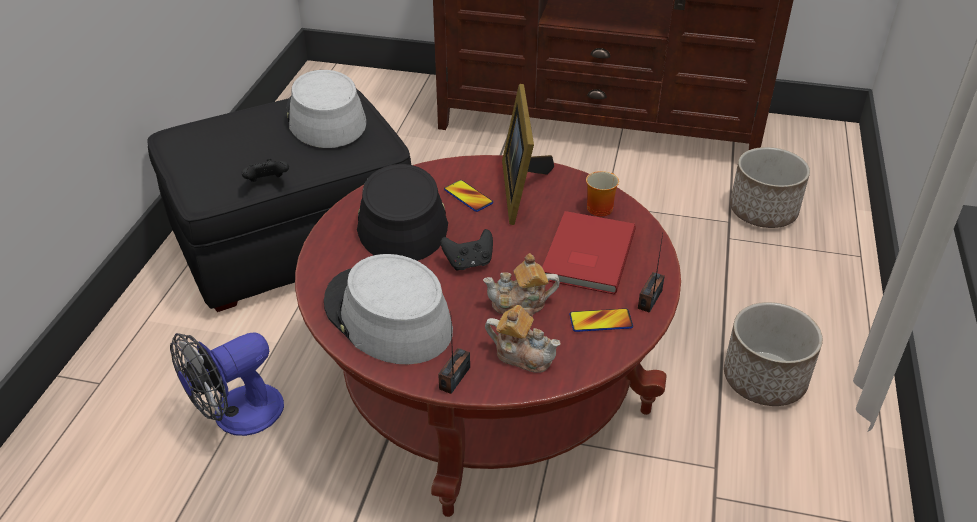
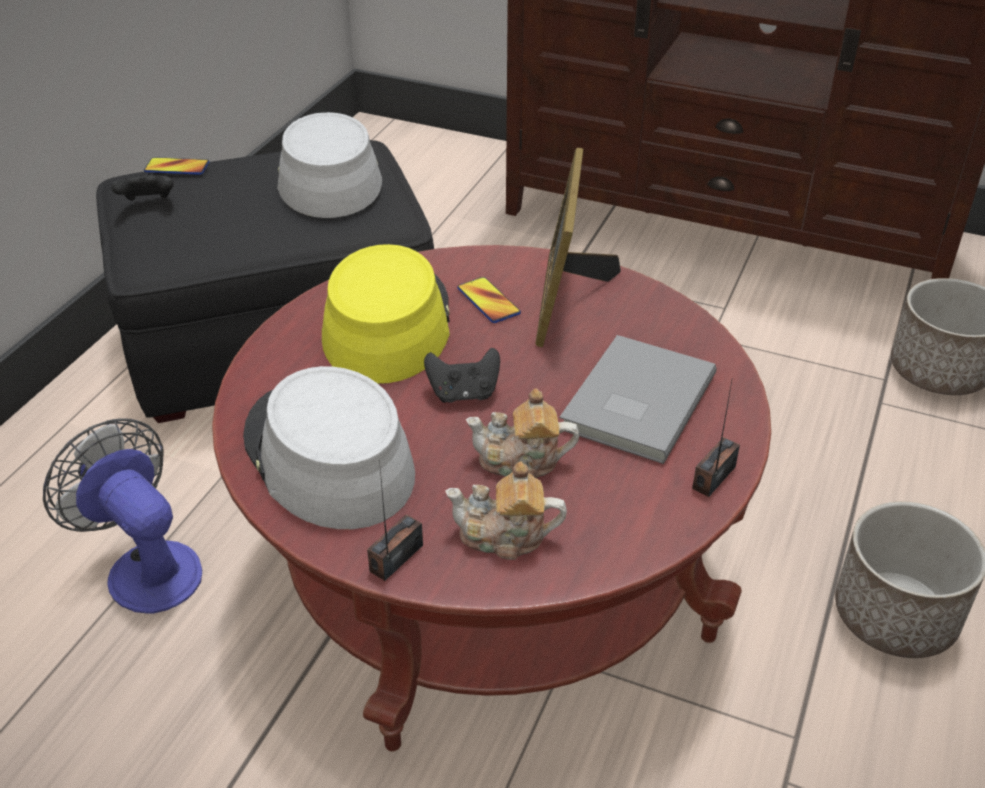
camera: 10 degrees right, 0 degrees up
(237, 416) = (145, 566): fan -> fan turned 75 degrees clockwise
(267, 182) = (227, 255): black game controller -> black game controller (148, 203)
(401, 220) = (386, 324): black hat -> yellow hat
(523, 355) = (504, 536): teapot -> teapot turned 150 degrees clockwise
(585, 255) = (633, 402): red book -> grey book
(599, 206) = (671, 334): mug -> none
(600, 321) = (632, 501): phone -> phone (177, 167)

